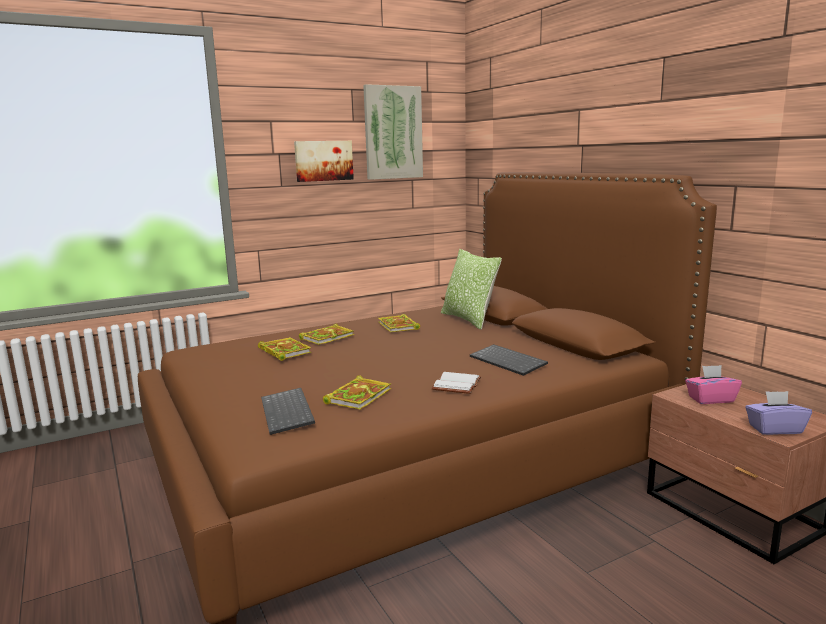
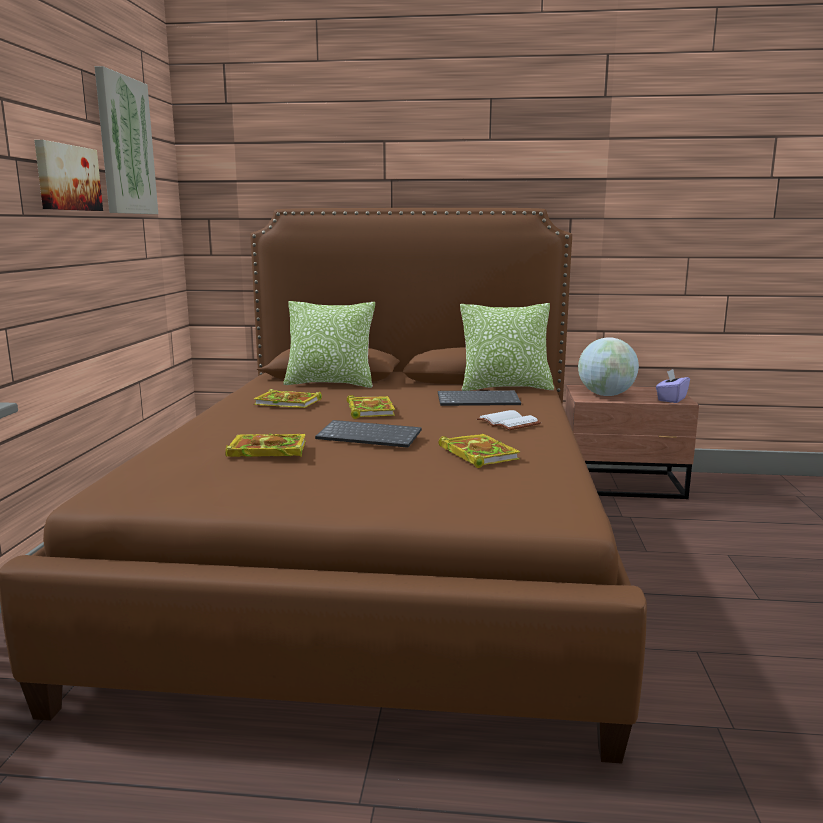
camera: 55 degrees left, 0 degrees up
(288, 413) = (479, 484): keyboard -> keyboard (370, 436)
(328, 337) = (256, 428): book -> book (369, 410)
(570, 358) = (505, 388): none -> pillow
(710, 399) = (606, 395): pink tissue box -> globe

